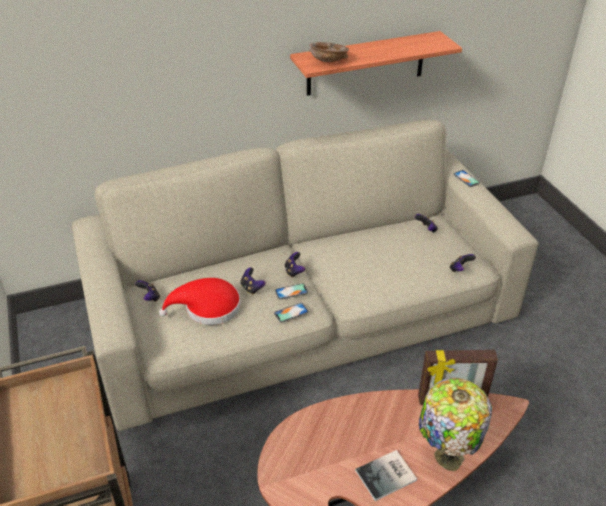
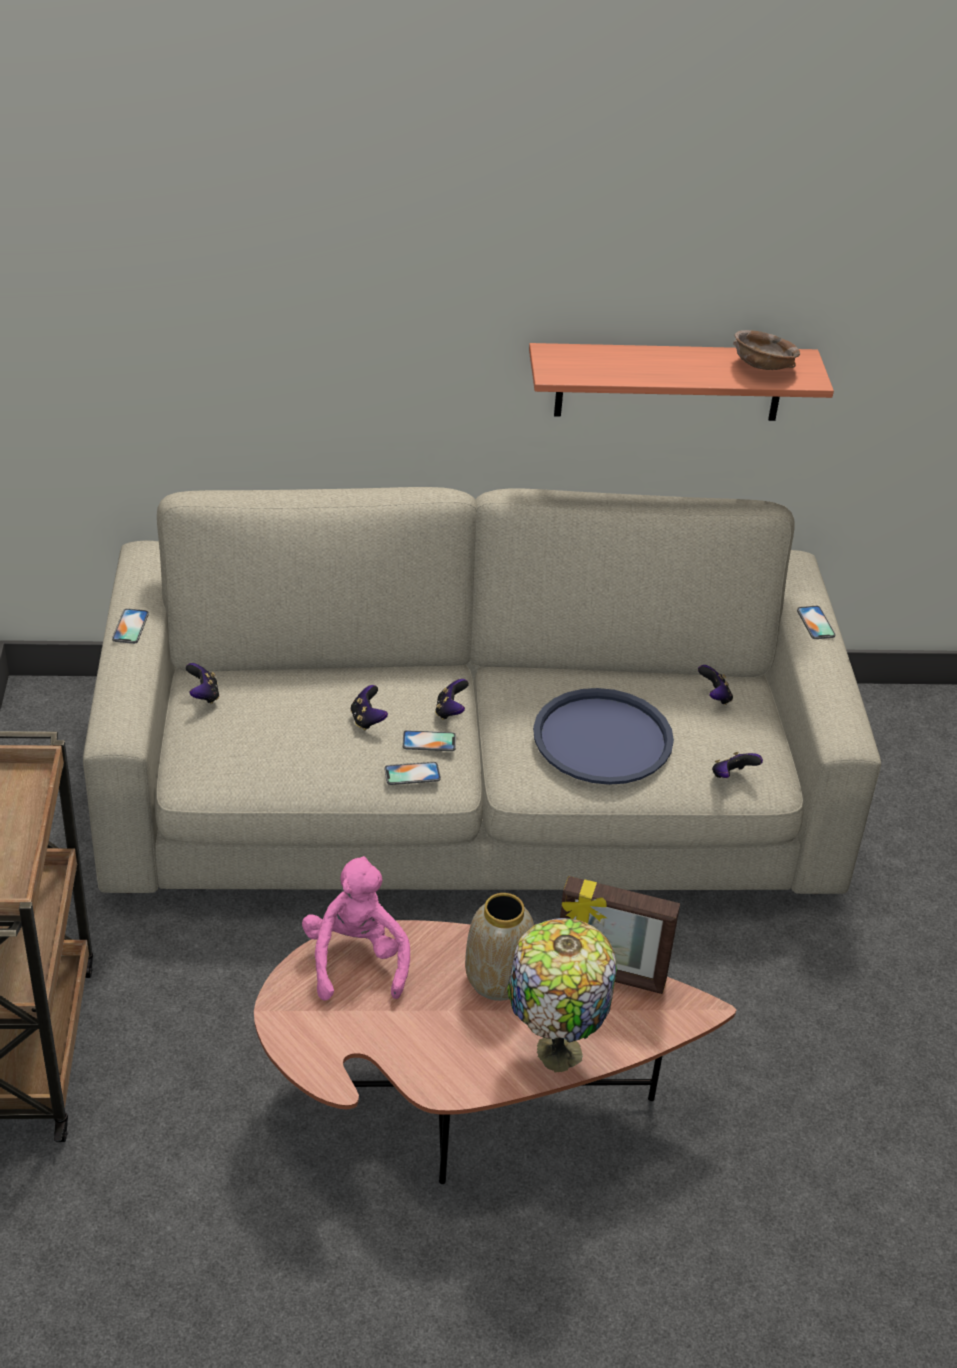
camera: 15 degrees right, 0 degrees up
(96, 268) = (130, 626): none -> phone
(208, 308) = (284, 733): red hat -> none
(306, 435) = (356, 960): none -> pink plush toy
(328, 61) = (584, 370): brown bowl -> brown bowl (762, 367)
(383, 266) = (602, 738): none -> blue tray
(388, 476) = (451, 1050): book -> none
(392, 422) = (497, 979): none -> vase

